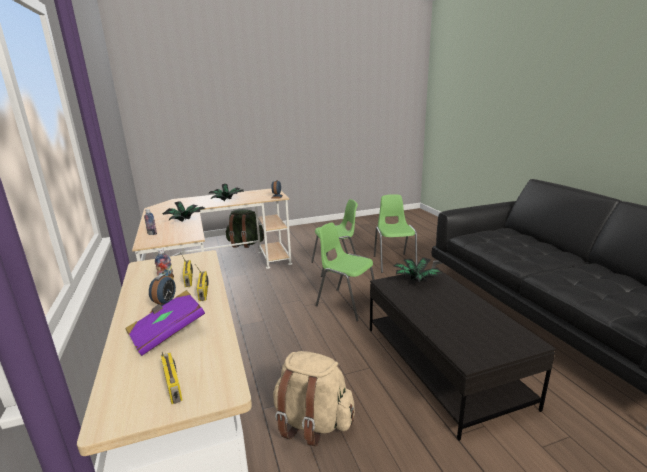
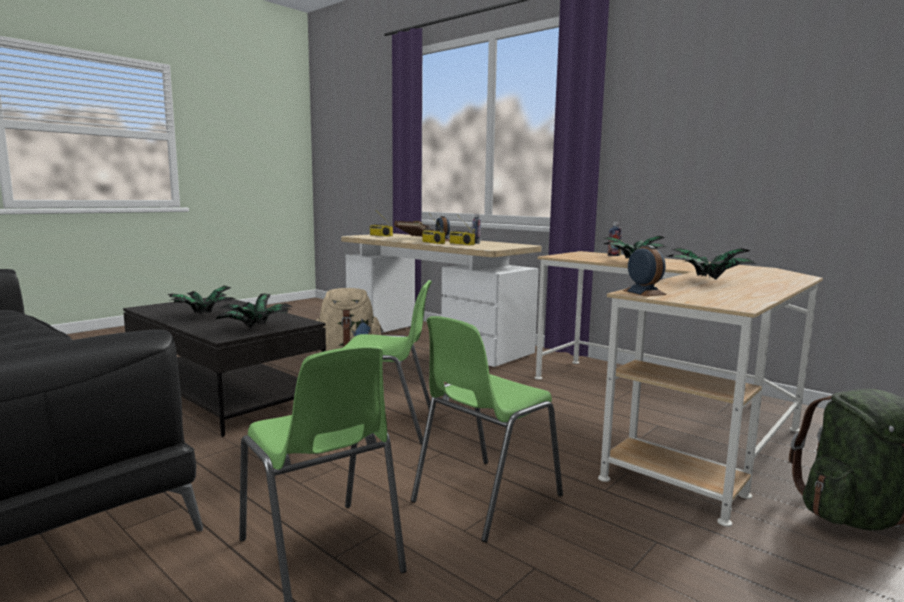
camera: 150 degrees right, 10 degrees down
(167, 333) = (416, 238): purple book -> brown book
(461, 309) = (202, 316): none -> potted plant

